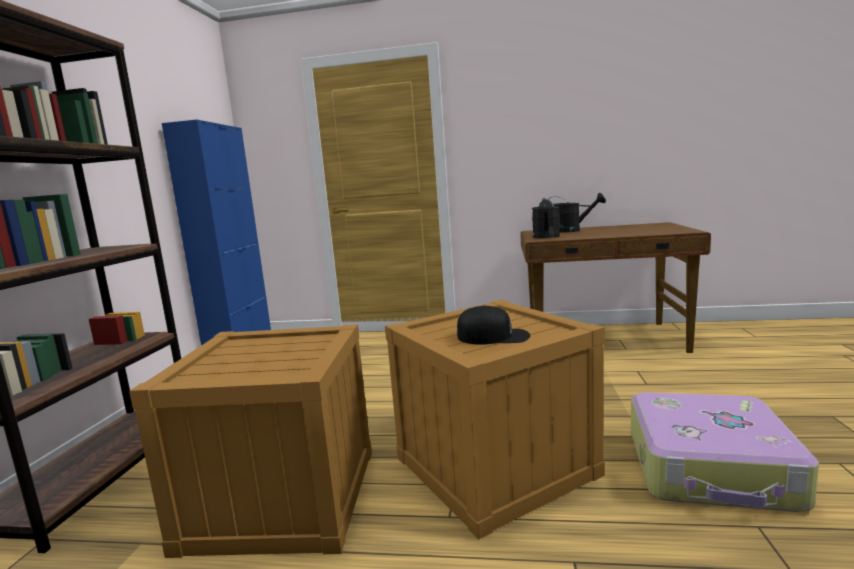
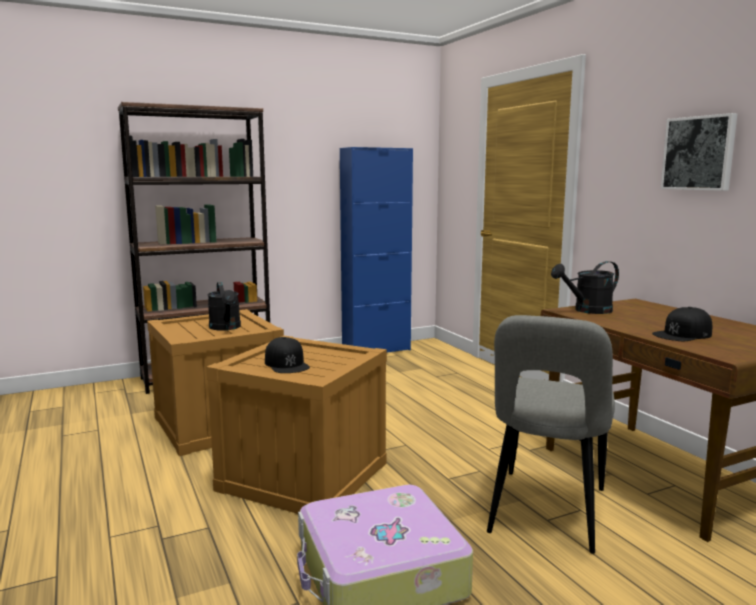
camera: 55 degrees right, 0 degrees up
(560, 118) = (699, 153): none -> picture
(572, 230) = (661, 313): black watering can -> black watering can (226, 328)
(632, 232) = (683, 334): none -> black cap
(638, 382) = (546, 514): none -> grey chair

